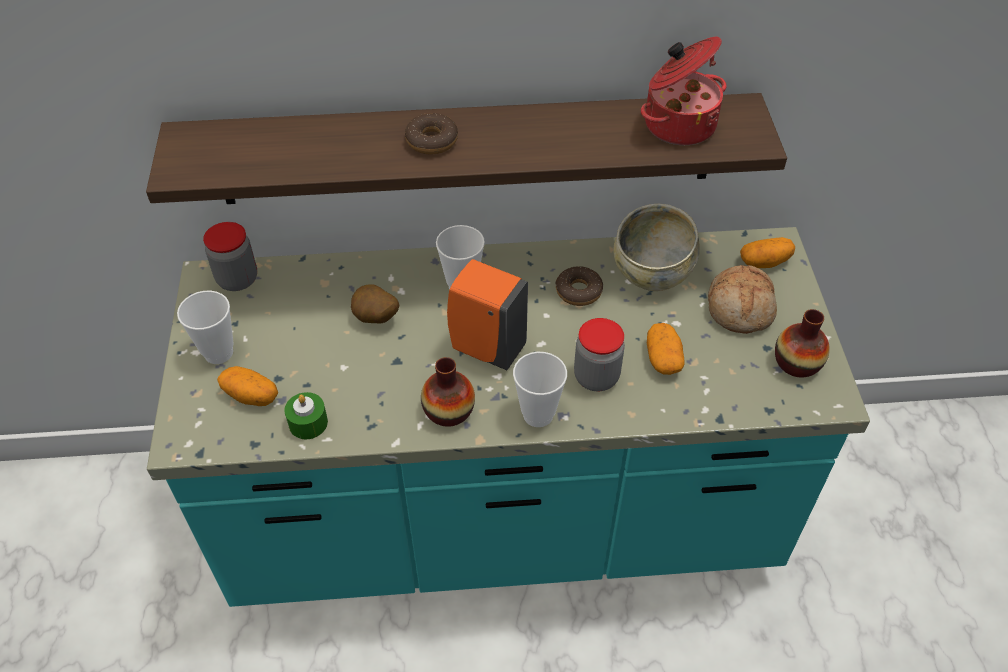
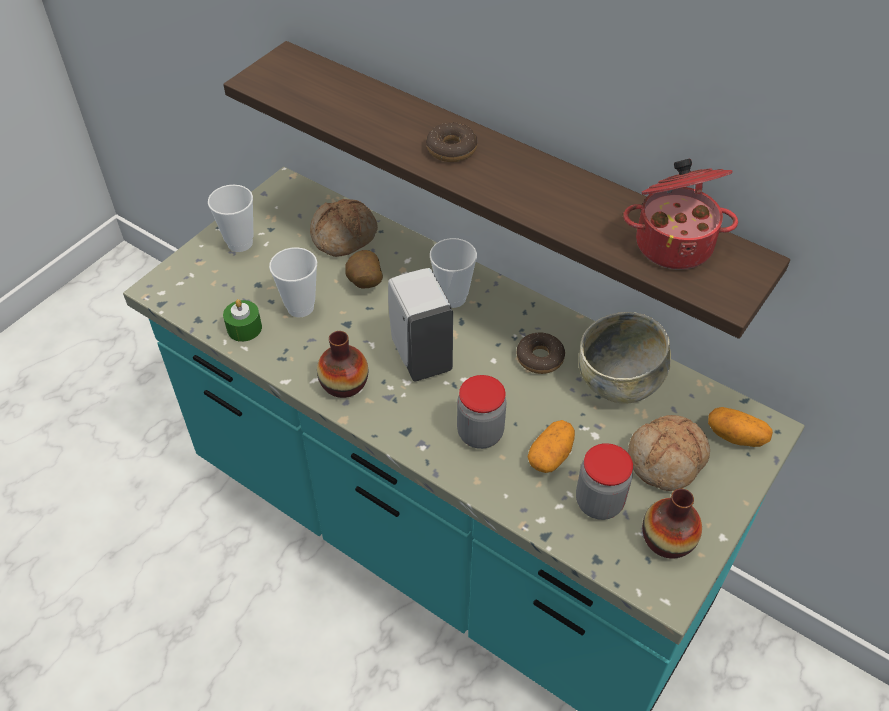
camera: 40 degrees right, 0 degrees up
(237, 279) = (303, 199): jar -> jar (599, 502)
(251, 395) = (229, 285): potato -> none
(314, 290) = (345, 237): none -> bread
(486, 347) = (420, 355): orange soap dispenser -> white soap dispenser
(538, 414) = (404, 431): cup -> cup (300, 307)

